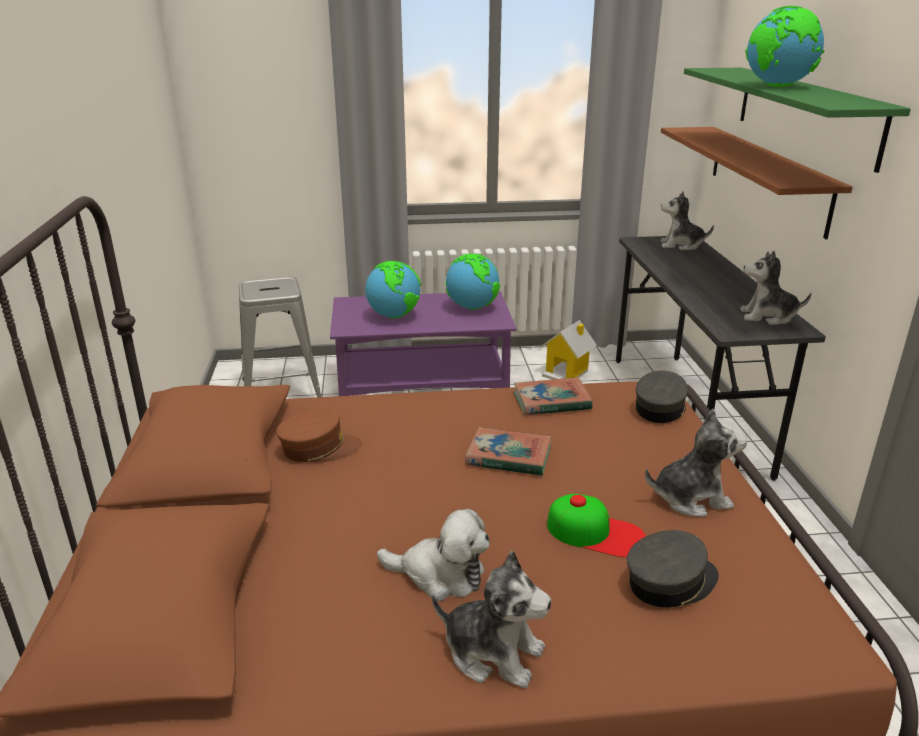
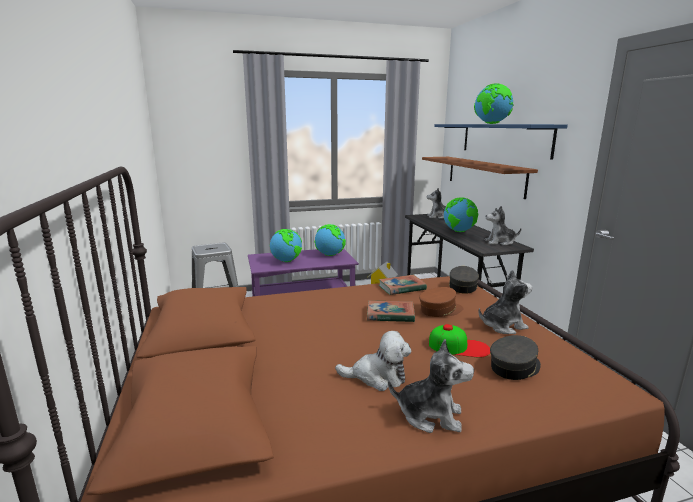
camera: 10 degrees left, 10 degrees down
(319, 448) = (273, 319): brown cap -> brown cap (440, 310)
(703, 285) = (459, 231): none -> globe
(805, 113) = (503, 139): green shelf -> blue shelf

